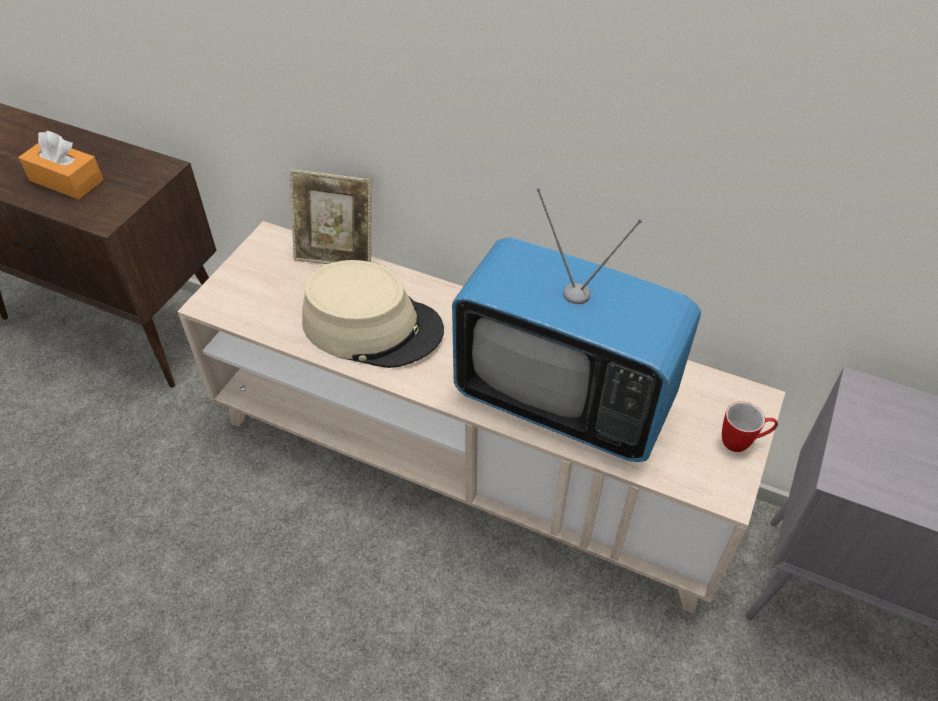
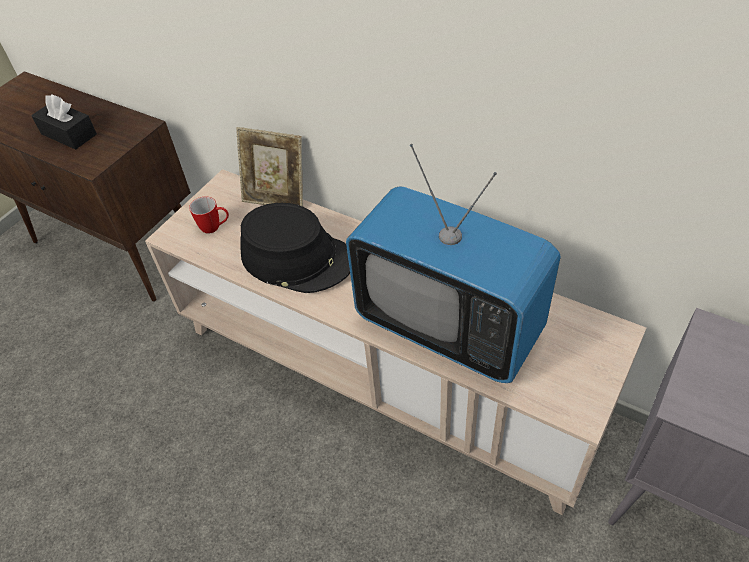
camera: 10 degrees right, 0 degrees up
(66, 180) = (69, 134): orange tissue box -> black tissue box
(372, 326) = (297, 258): beige hat -> black hat
(742, 442) = (602, 370): mug -> mug (215, 228)

